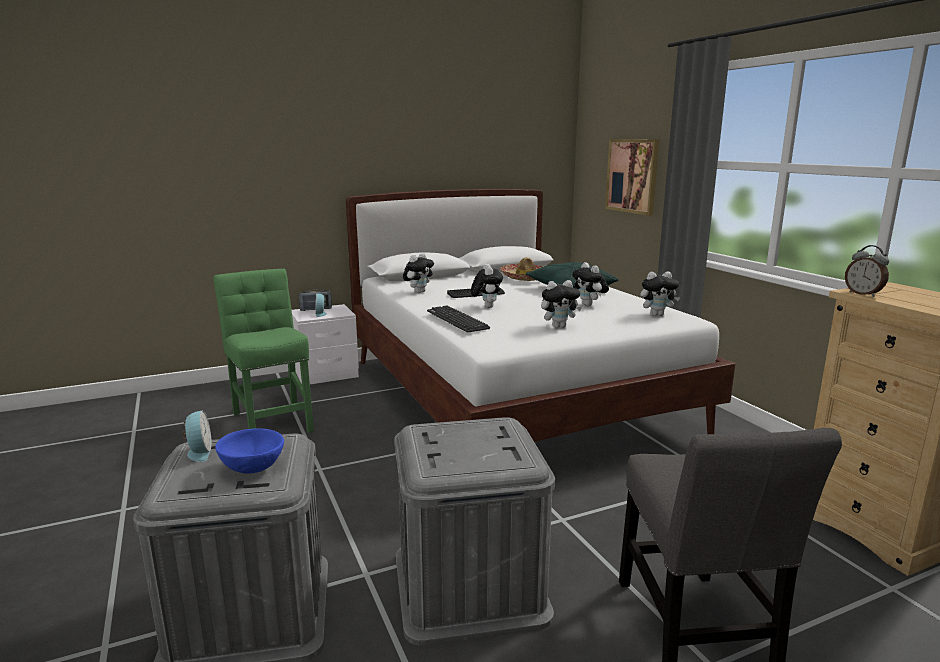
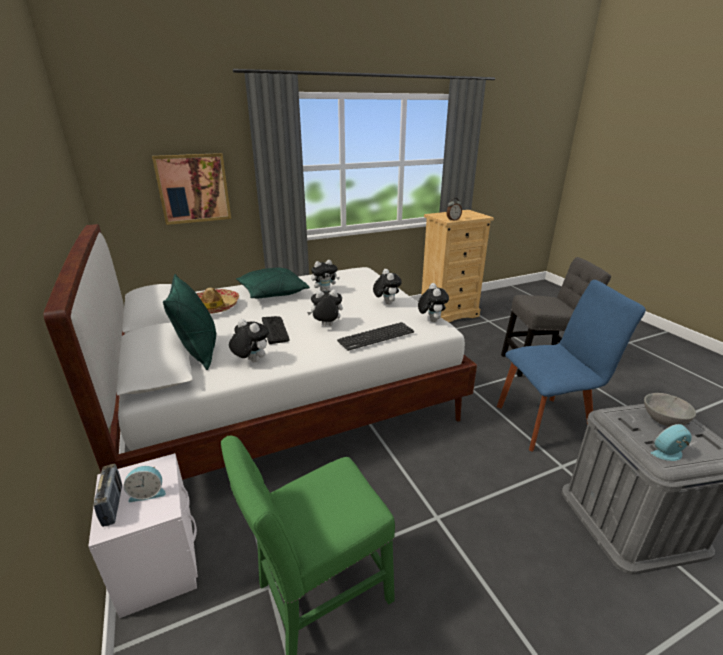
camera: 90 degrees left, 10 degrees up
(253, 467) = (662, 421): blue bowl -> grey bowl
(437, 281) = (200, 352): none -> green pillow
(469, 585) = (547, 423): grey storage box -> blue chair
(657, 315) = (353, 275): plush toy -> plush toy (431, 320)

